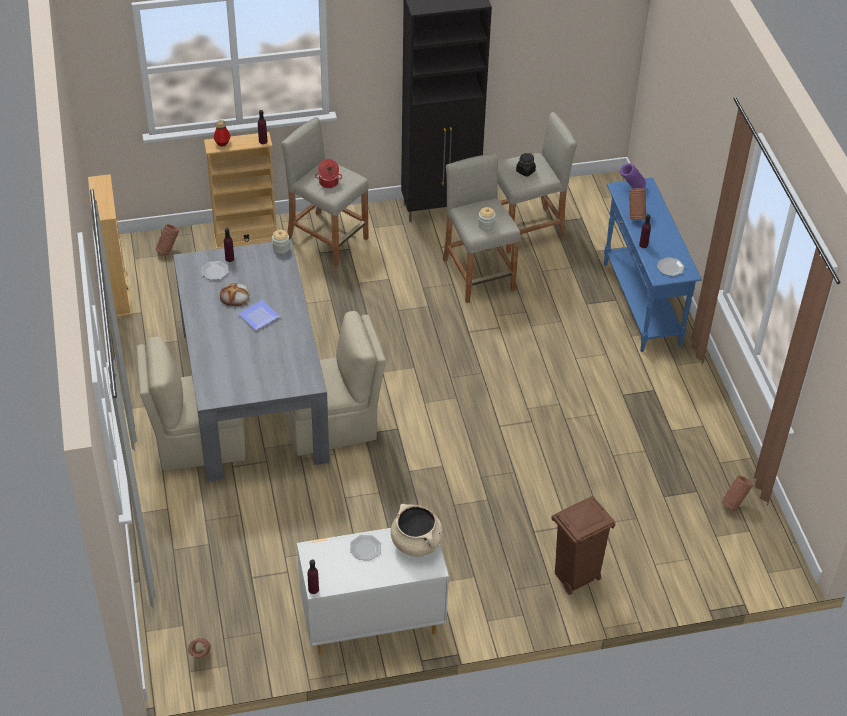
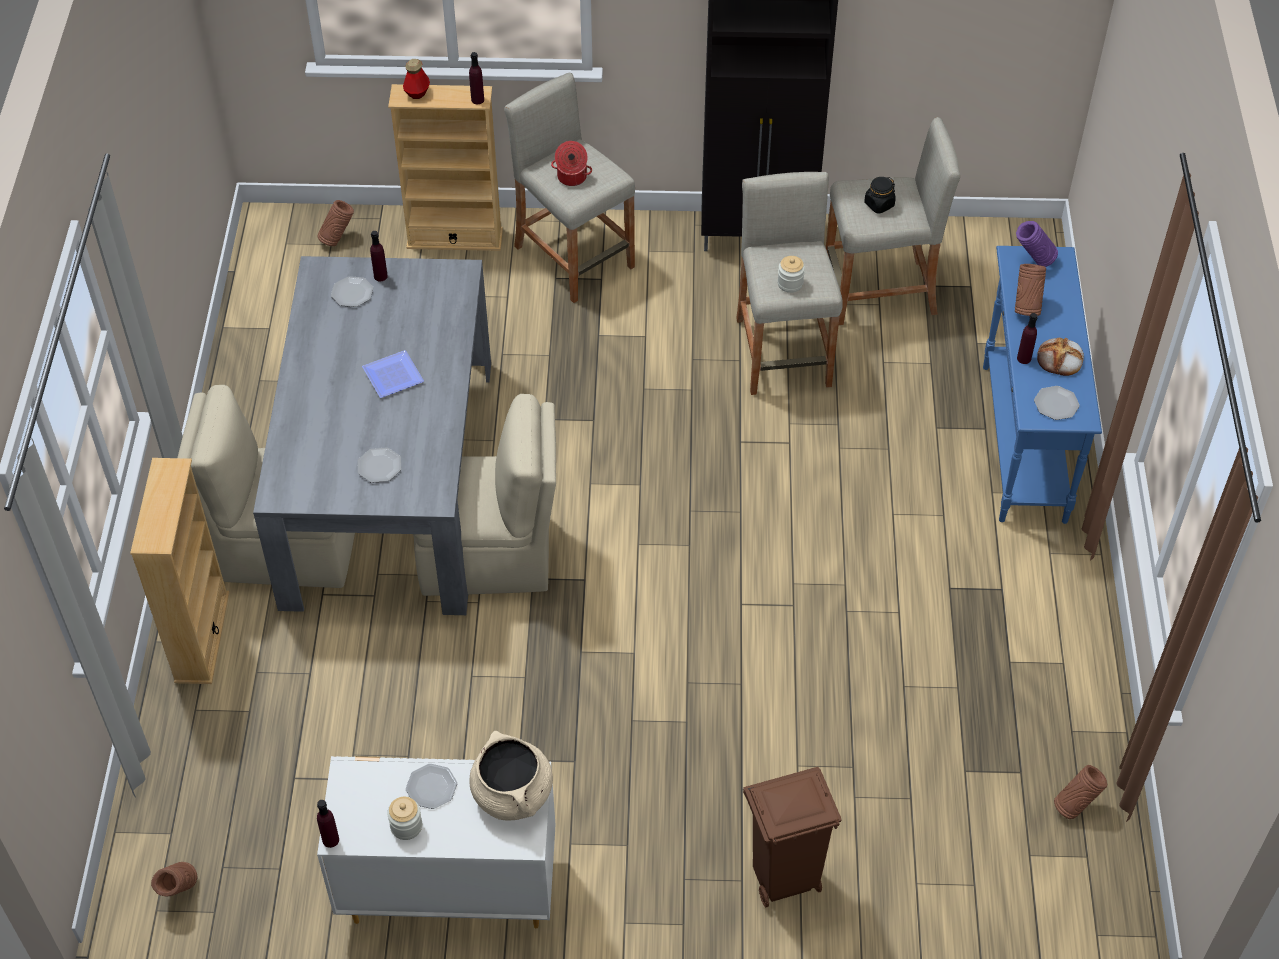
camera: 15 degrees right, 5 degrees up
(117, 294) = (244, 294): beige bookcase -> beige bookcase (202, 637)
(235, 296) = (368, 338): bread -> bread (1060, 359)
(269, 370) = (379, 466): none -> plate
(281, 248) = (461, 272): jar -> jar (406, 826)

